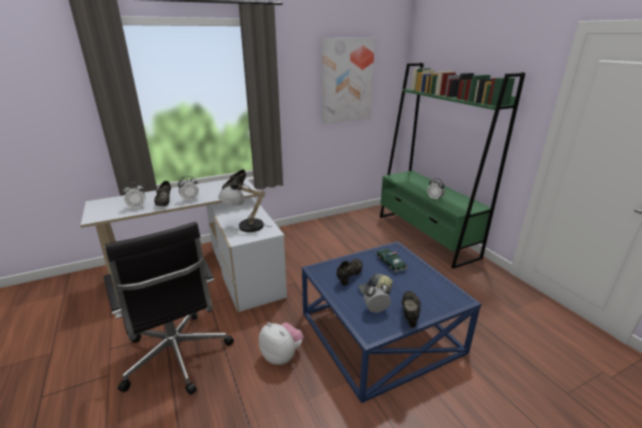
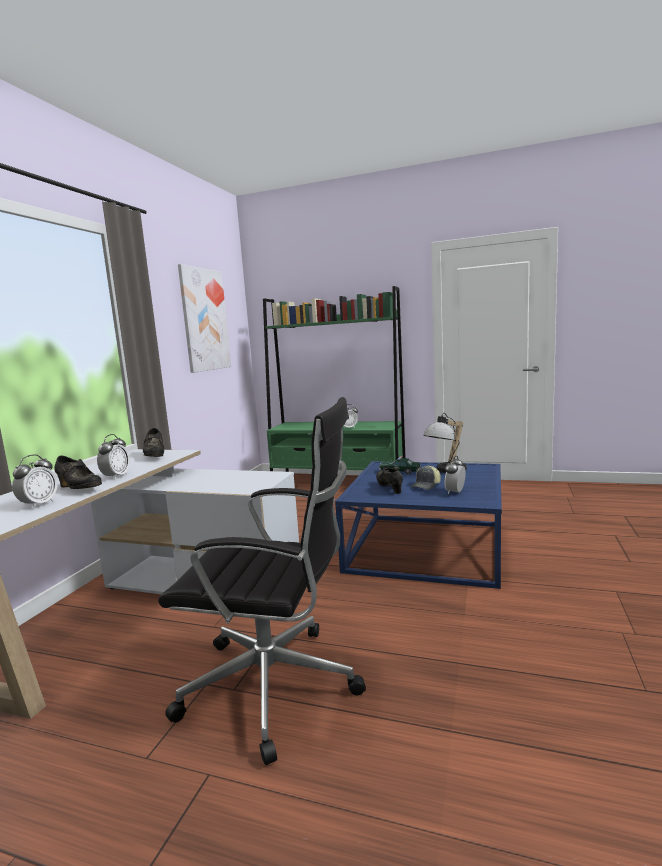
camera: 45 degrees left, 15 degrees down
(244, 226) = (231, 482): table lamp -> table lamp (447, 471)
(282, 355) = (385, 607): plush toy -> none
(409, 314) = (479, 484): black shoe -> none

